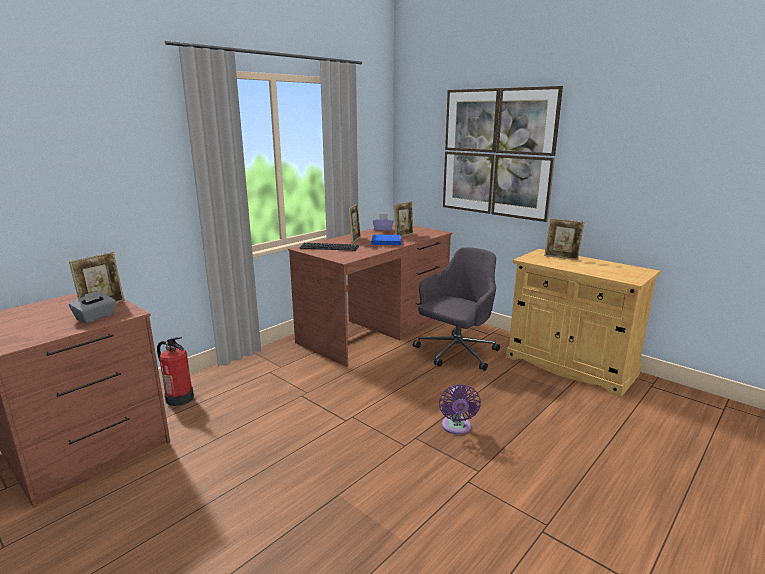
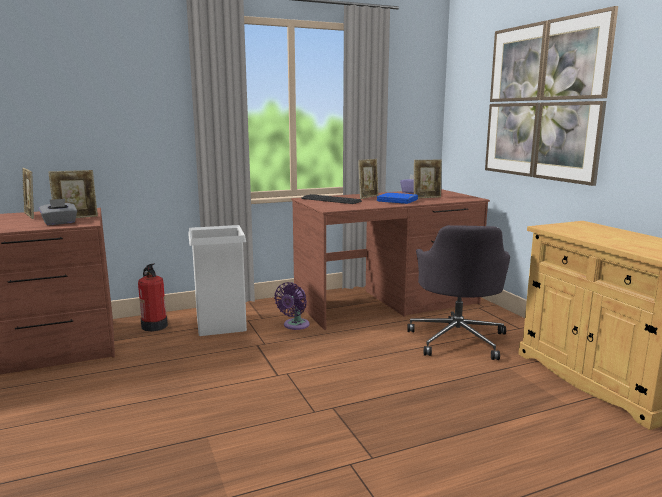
camera: 25 degrees right, 5 degrees down
(248, 382) = (221, 325): none -> white trash can
(456, 353) = (457, 339): grey office chair -> grey office chair turned 120 degrees clockwise
(456, 428) = (388, 409): purple fan -> purple fan (295, 325)
(561, 257) = (599, 230): picture frame -> picture frame (31, 216)

